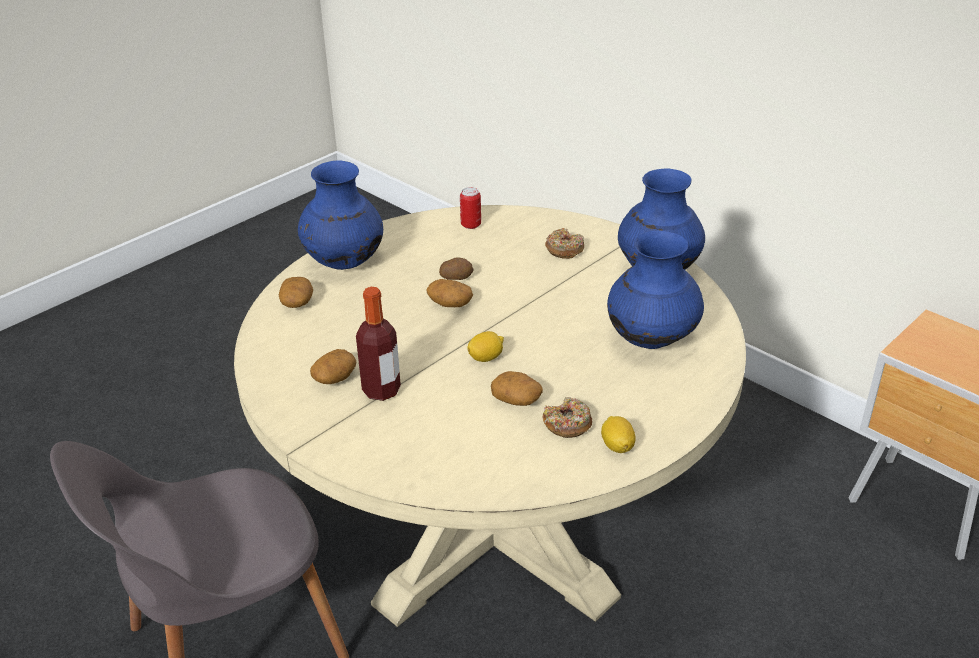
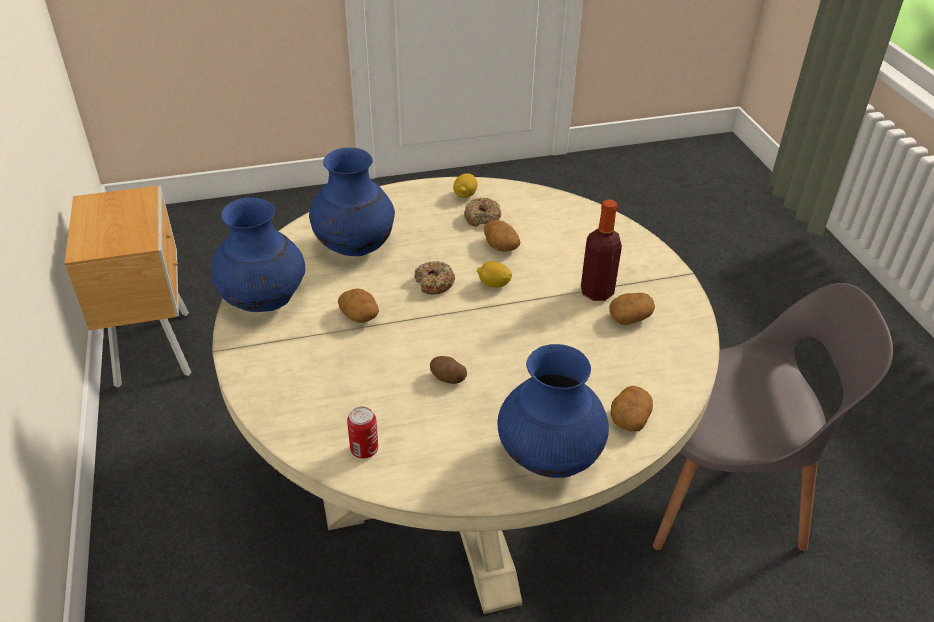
camera: 150 degrees left, 5 degrees up
(449, 303) = (479, 349): potato -> potato (360, 315)
(564, 249) = (310, 364): donut -> donut (434, 283)

